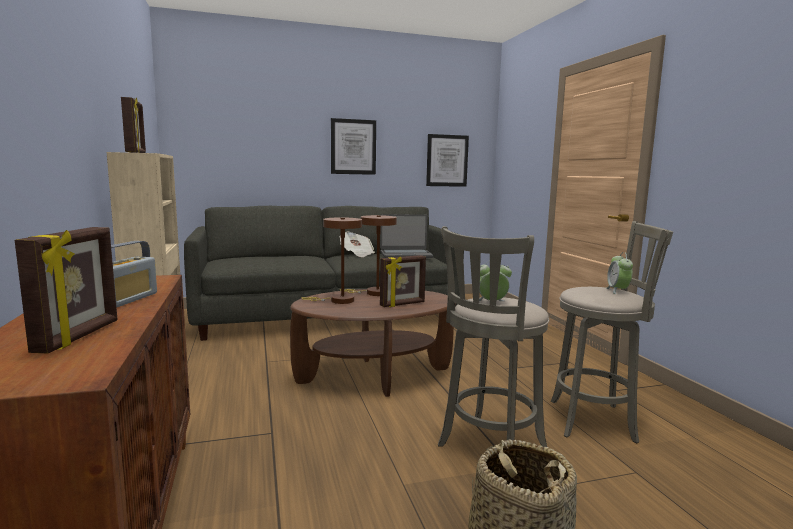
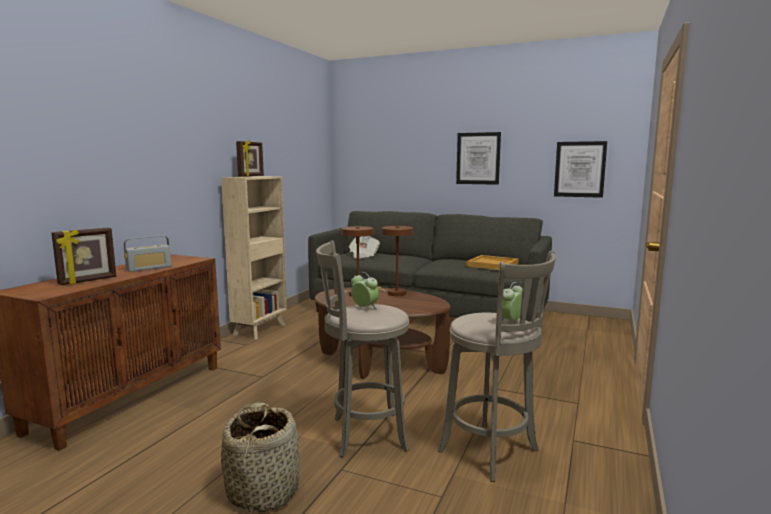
camera: 40 degrees right, 0 degrees up
(357, 254) = (452, 259): newspaper -> newspaper (363, 255)
(402, 304) = (391, 305): picture frame -> none
(405, 255) = (493, 265): laptop -> beige tray

